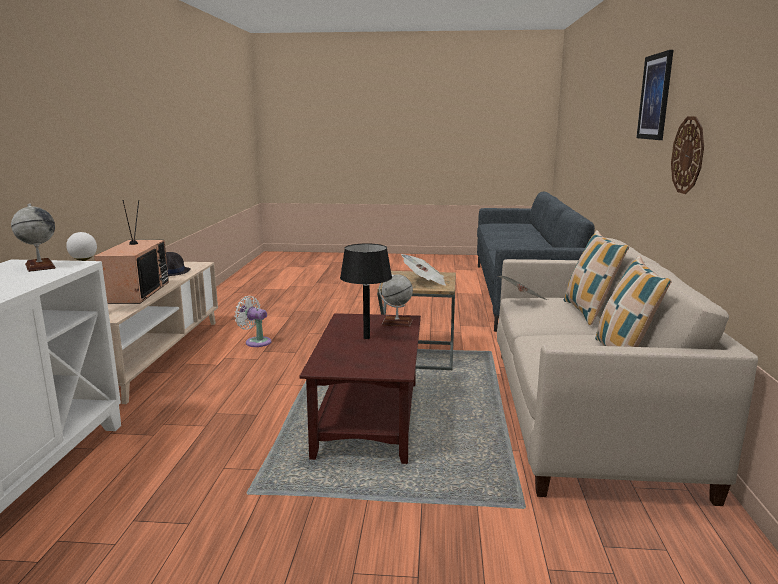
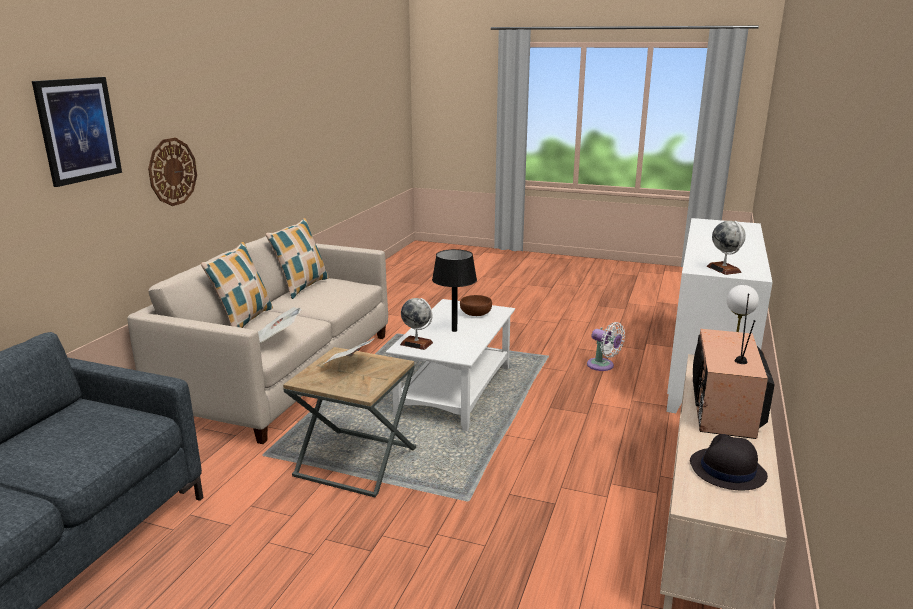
camera: 165 degrees left, 5 degrees up
(256, 342) = (569, 530): white fan -> white fan (603, 366)
(351, 360) = (476, 314): none -> brown bowl
(369, 419) = (455, 391): brown coffee table -> white coffee table

